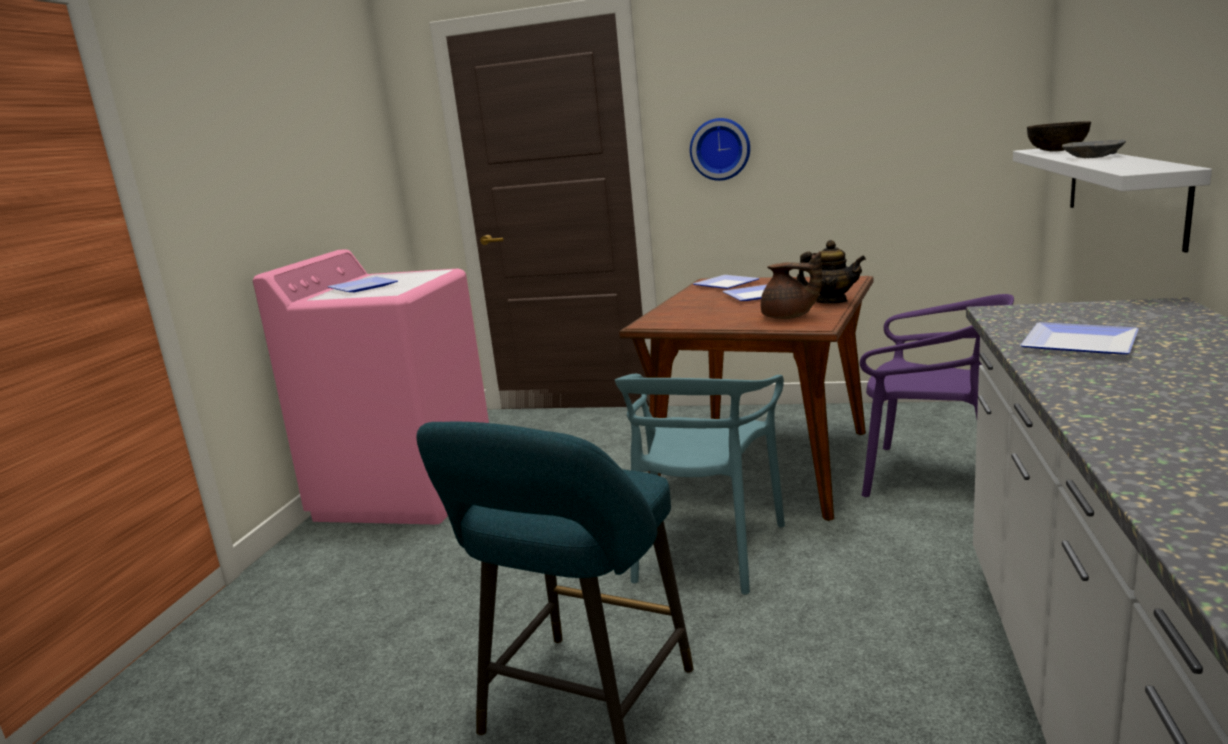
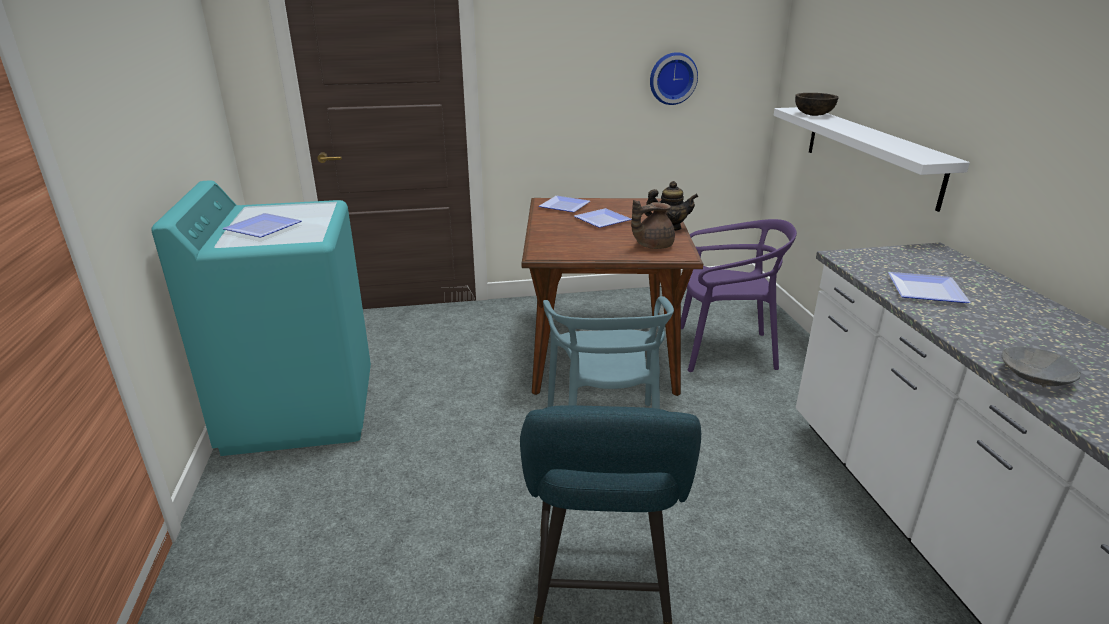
camera: 25 degrees left, 10 degrees up
(407, 491) = (300, 409): pink washing machine -> turquoise washing machine
(720, 149) = (544, 85): wall clock -> wall clock (672, 78)
(788, 317) = (652, 245): brown teapot -> brown teapot turned 150 degrees clockwise
(1091, 157) = (858, 131): grey bowl -> grey bowl (1034, 377)

